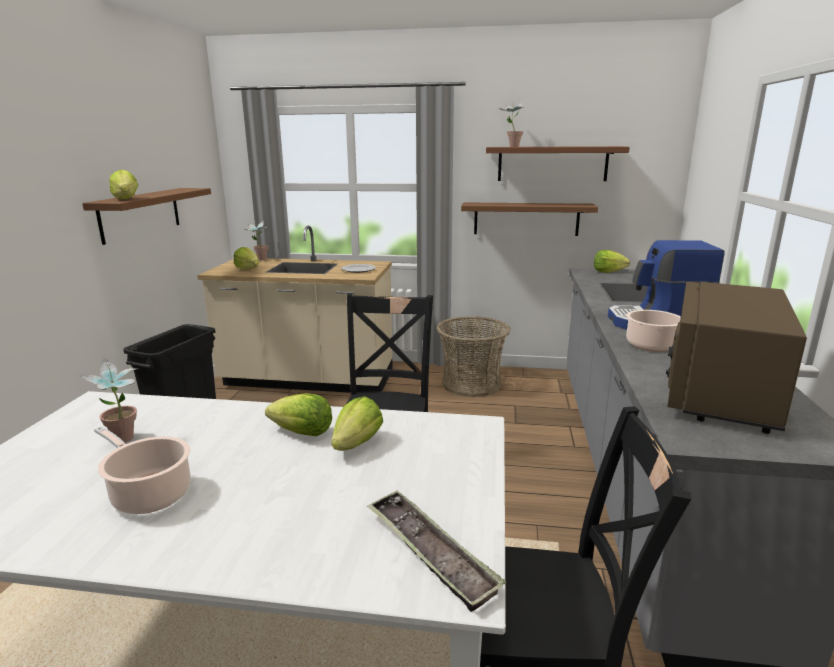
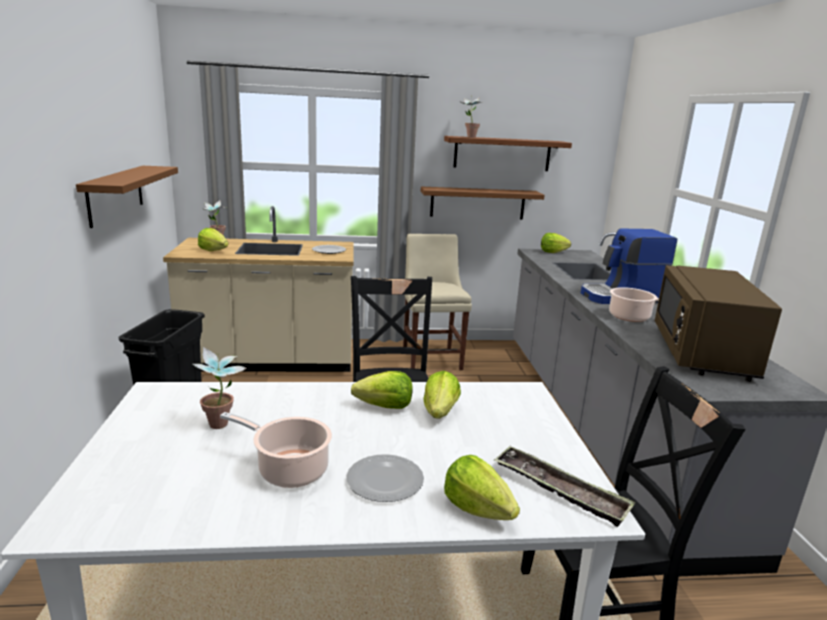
camera: 15 degrees left, 0 degrees up
(126, 199) = (117, 180): lettuce -> lettuce (477, 509)
(235, 517) = (384, 481): none -> plate
(471, 384) = (431, 357): basket -> beige chair

